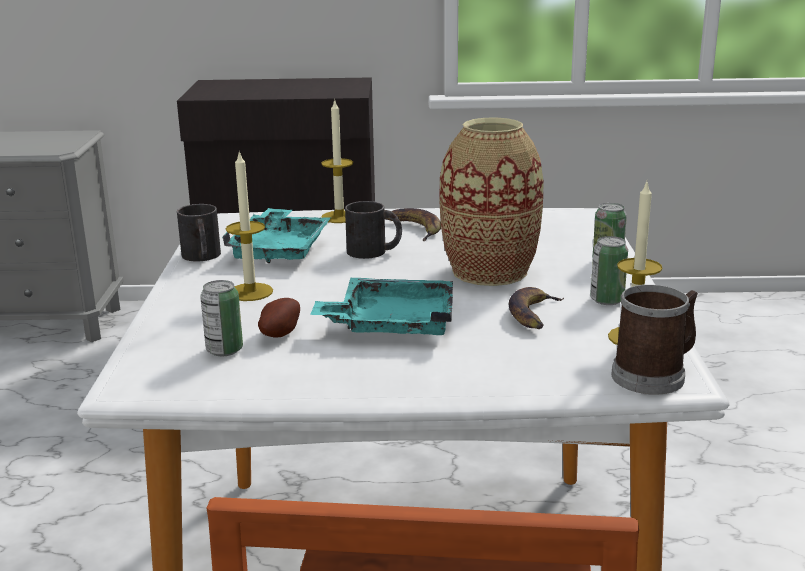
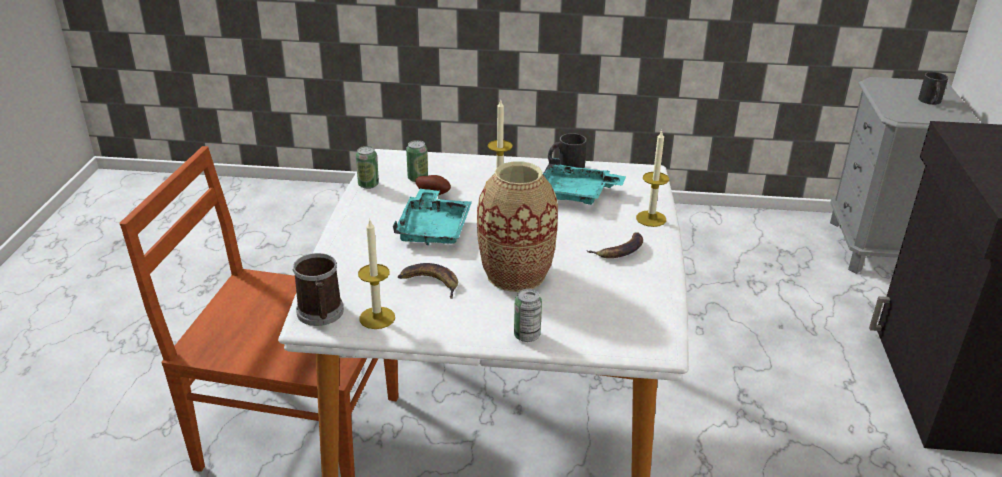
camera: 95 degrees right, 10 degrees up
(374, 251) = (567, 230): black mug -> black mug (930, 102)
(607, 300) = (445, 319): can -> can (368, 185)

